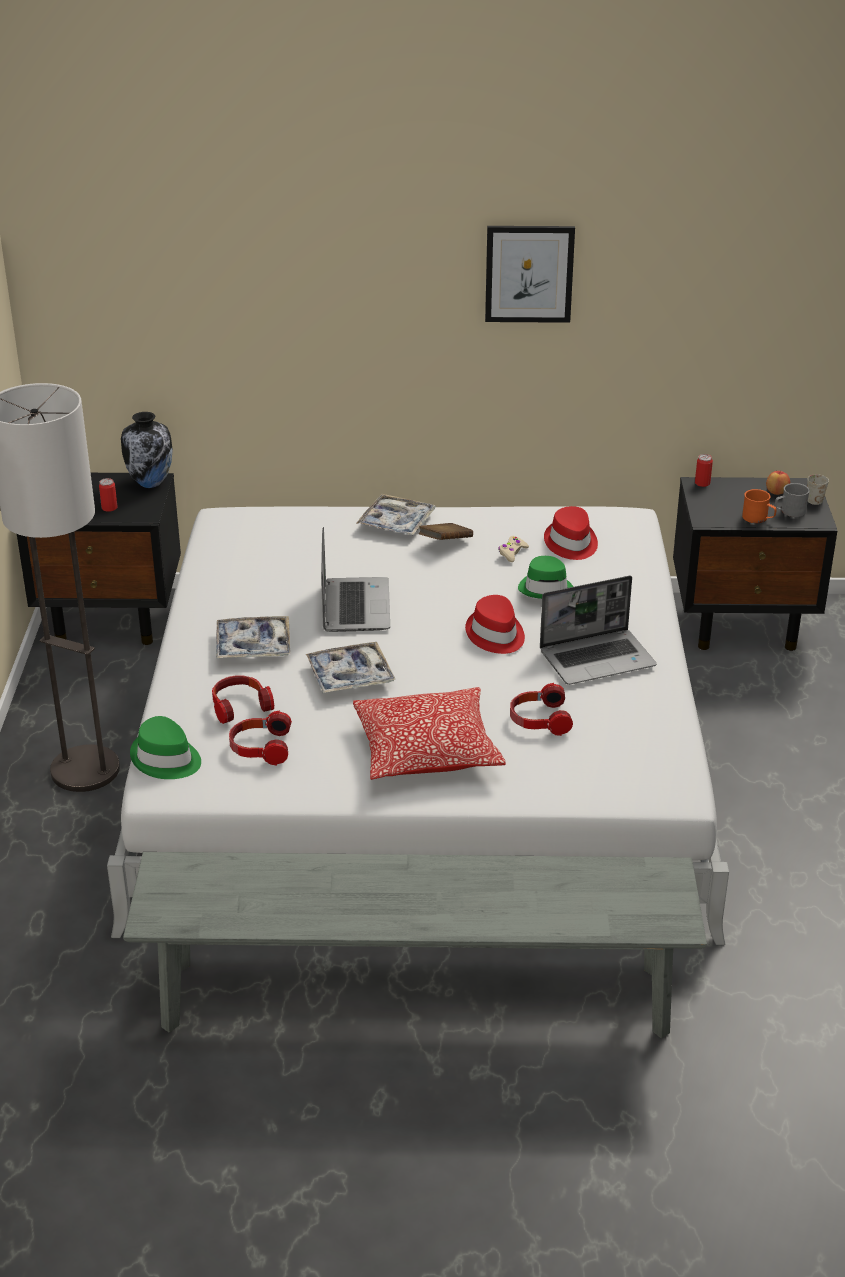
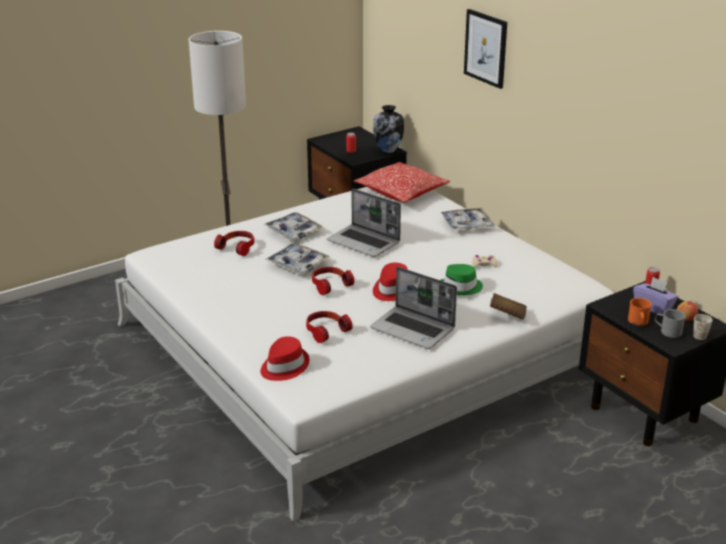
camera: 55 degrees right, 5 degrees down
(166, 759) = (173, 247): green hat -> none
(260, 748) = (208, 265): headphones -> headphones (329, 285)
(354, 606) = (364, 242): laptop -> laptop turned 75 degrees clockwise
(416, 997) = (148, 426): grey bench -> none
(427, 751) = (256, 309): pillow -> pillow (401, 193)
(445, 543) = (465, 243): brown book -> brown book (507, 315)
(529, 273) = (577, 84): picture -> picture (486, 48)
(571, 543) = (522, 278): red hat -> red hat (284, 366)
(737, 497) = (653, 307): none -> purple tissue box

